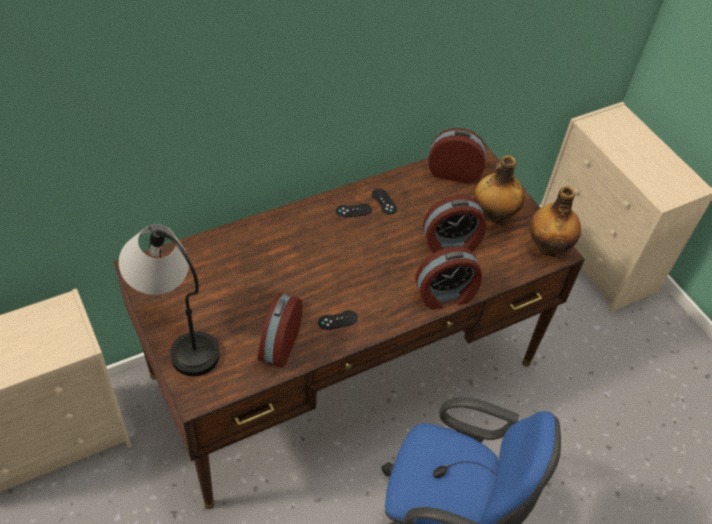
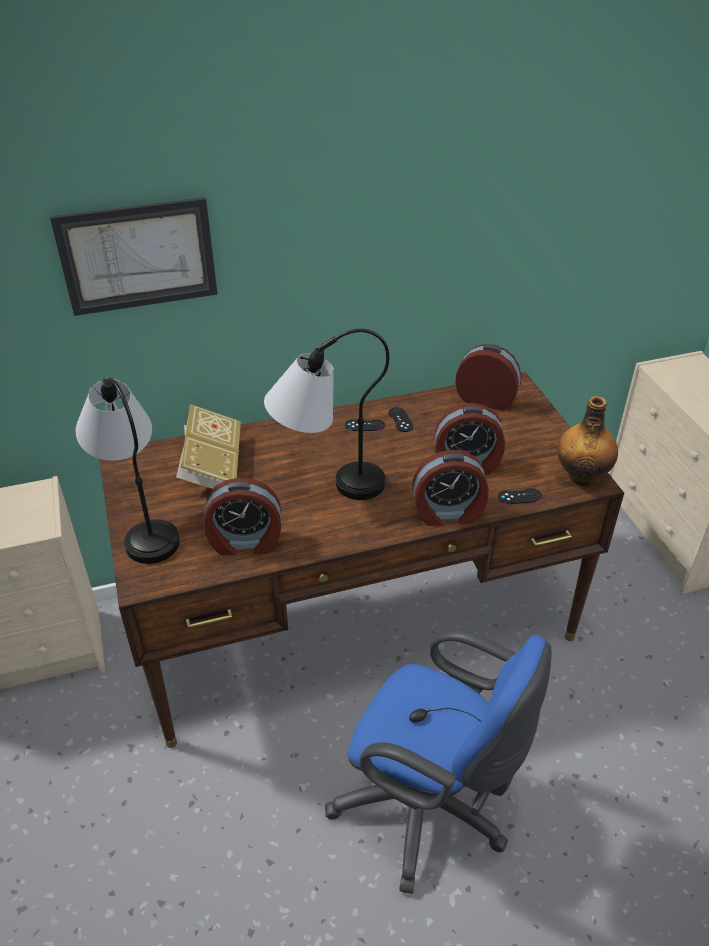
camera: 15 degrees right, 10 degrees down
(154, 94) = (138, 256): none -> picture
(226, 268) = (212, 466): none -> book
(278, 344) = (245, 542): alarm clock -> alarm clock turned 120 degrees counterclockwise
(334, 277) = (325, 484): none -> table lamp
(338, 320) = (318, 526): black game controller -> black game controller (519, 496)
(493, 214) = (522, 441): bottle -> none

